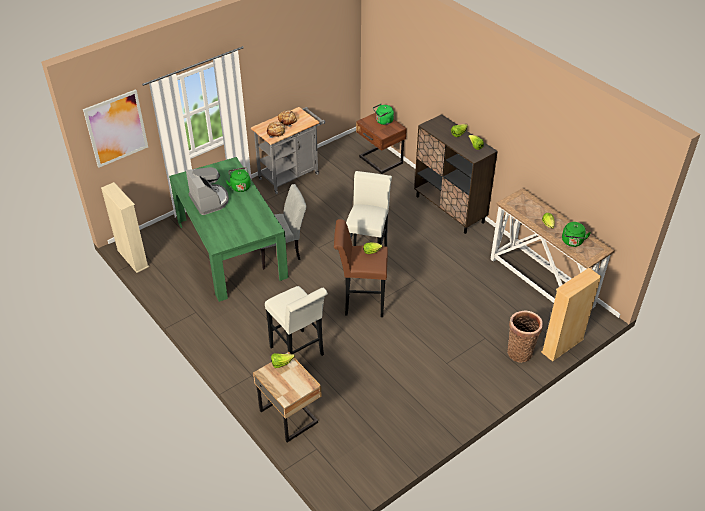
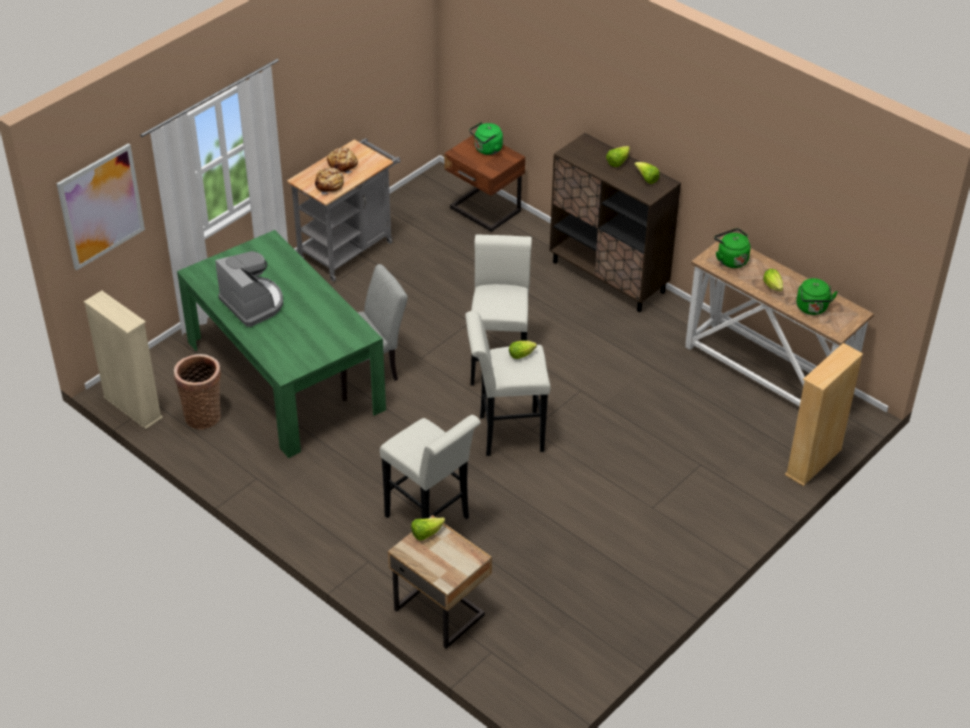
camera: 10 degrees left, 0 degrees up
(240, 186) = (294, 276): green kettle -> green kettle (730, 259)
(360, 302) = (505, 434): brown stool -> white stool
(520, 351) = (754, 477): basket -> basket (203, 414)

